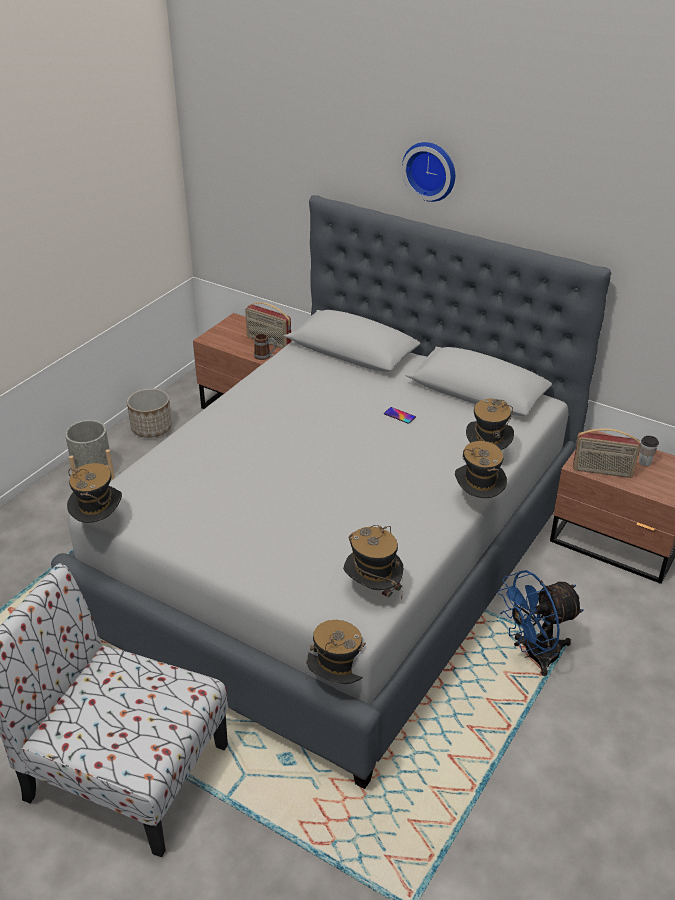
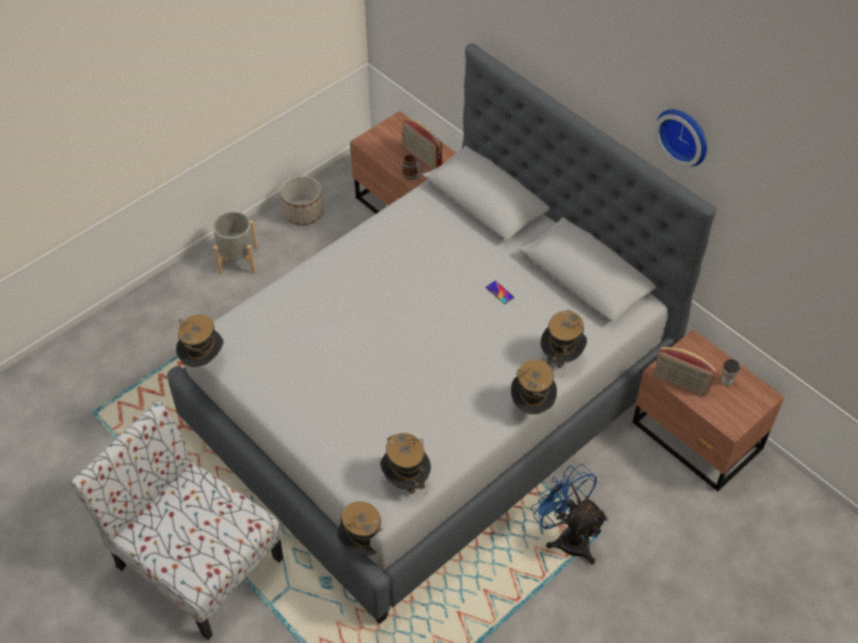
camera: 15 degrees right, 15 degrees up
(431, 170) = (575, 60): wall clock -> wall clock (685, 135)
(533, 655) = (568, 536): blue fan -> blue fan turned 60 degrees clockwise

